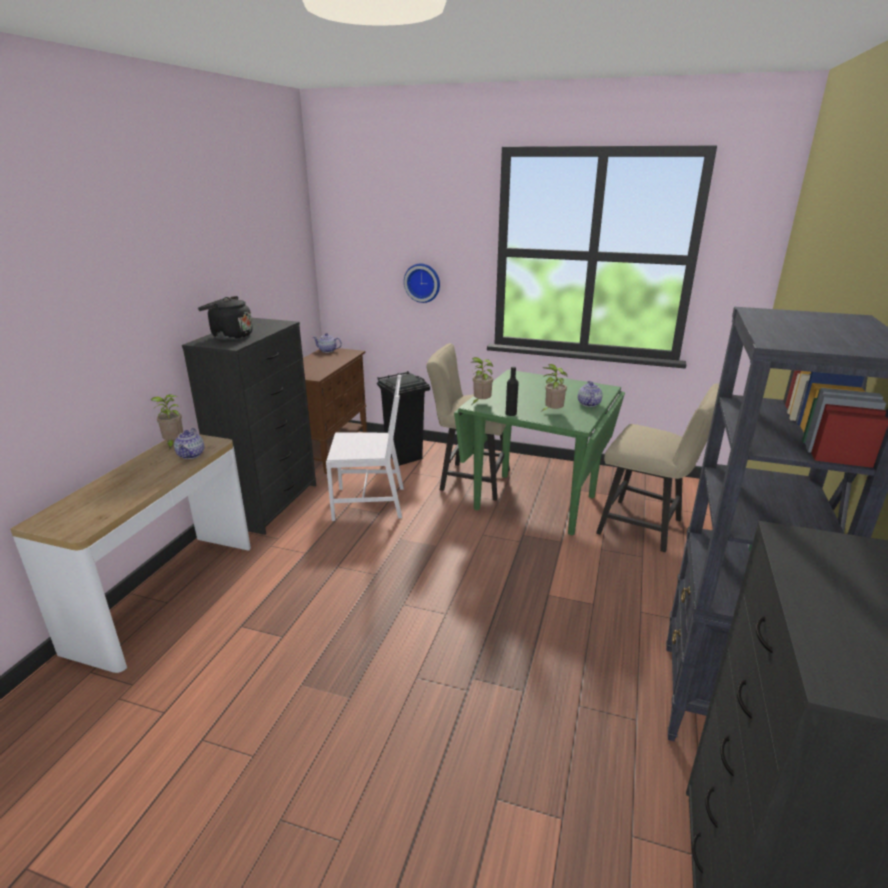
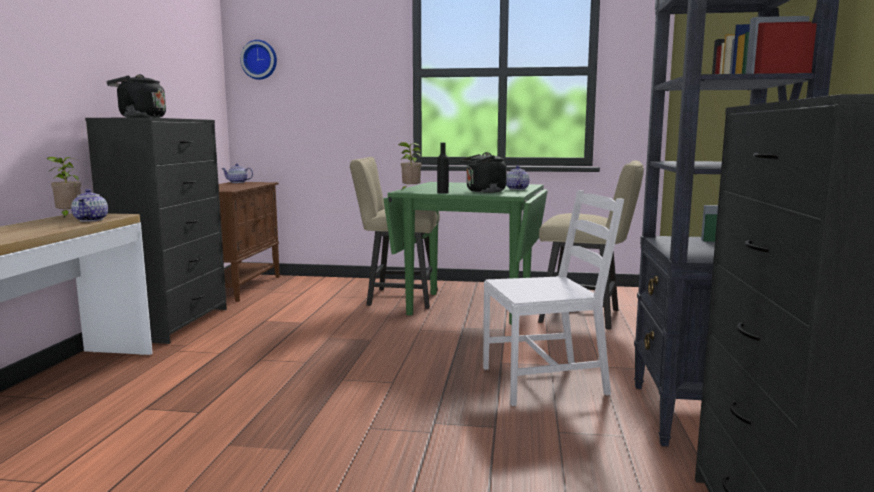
camera: 10 degrees left, 15 degrees down
(370, 503) = (290, 317): white chair -> white chair (545, 381)
(405, 458) = (324, 288): black trash can -> none
(423, 282) = (339, 107): wall clock -> wall clock (260, 60)
(552, 412) = (483, 191): potted plant -> black kettle

